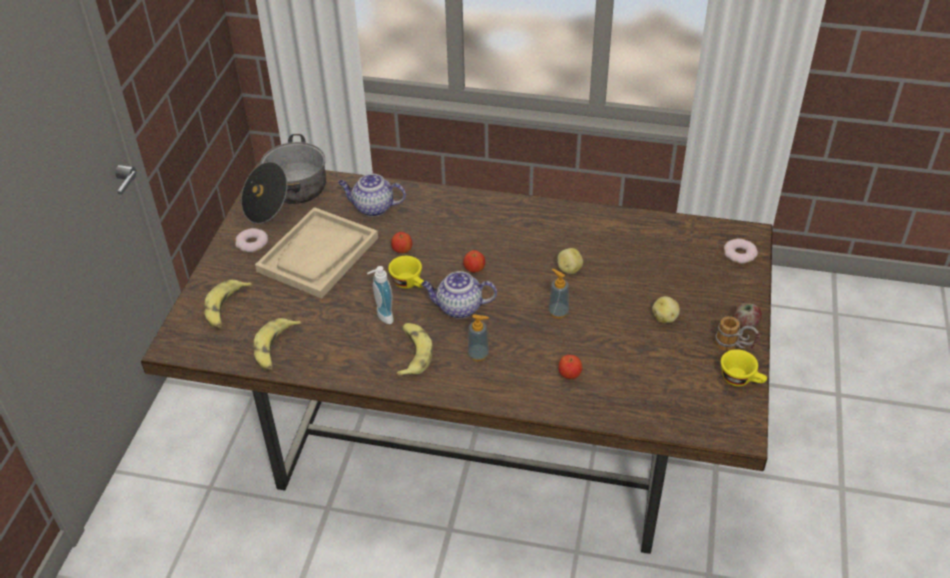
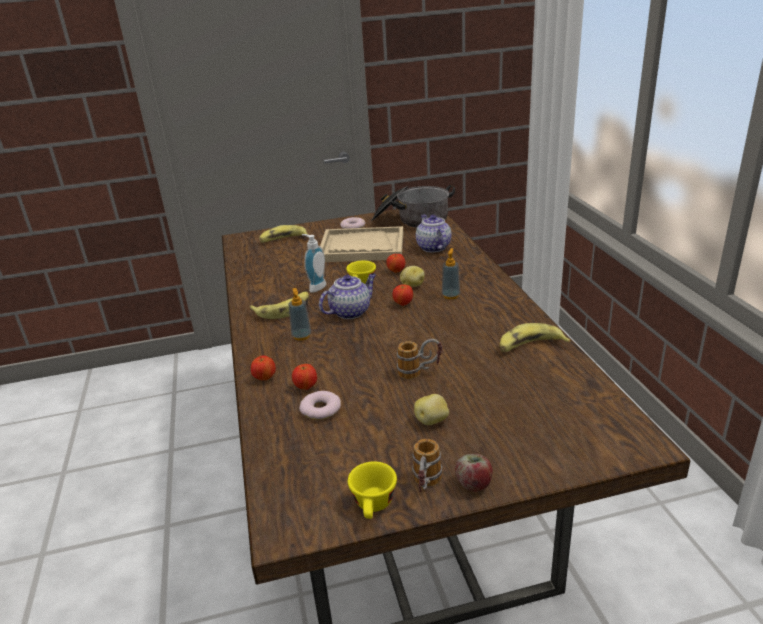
camera: 65 degrees right, 15 degrees down
(275, 349) = (256, 265): banana -> banana (530, 346)
(458, 308) = (350, 311): teapot -> teapot turned 75 degrees clockwise
(535, 398) = (265, 378): none -> apple
(558, 312) = (385, 357): soap dispenser -> soap dispenser (451, 295)
(569, 269) = (449, 345): potato -> potato (412, 285)
(597, 301) = (420, 372): none -> mug
(739, 254) = (597, 446): donut -> donut (320, 409)

